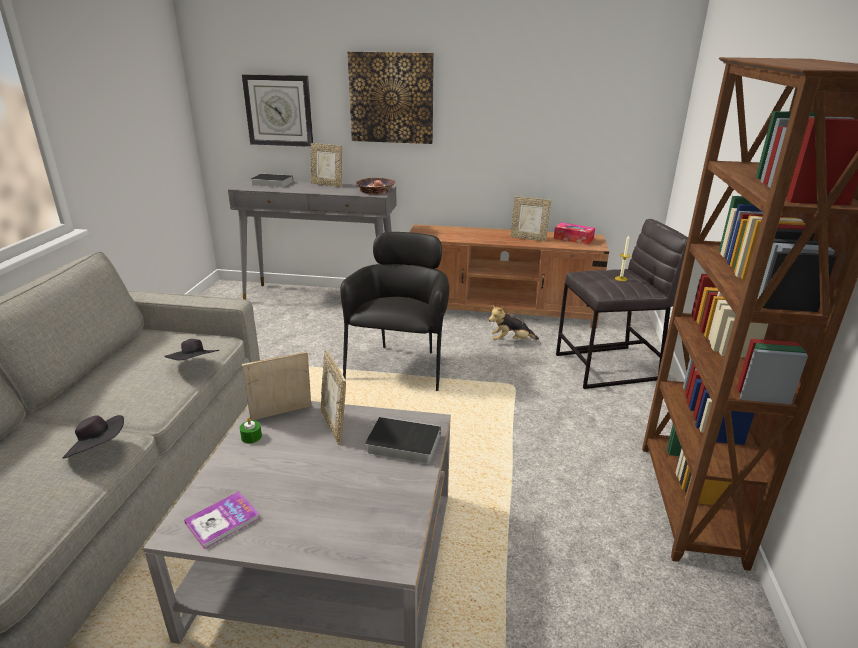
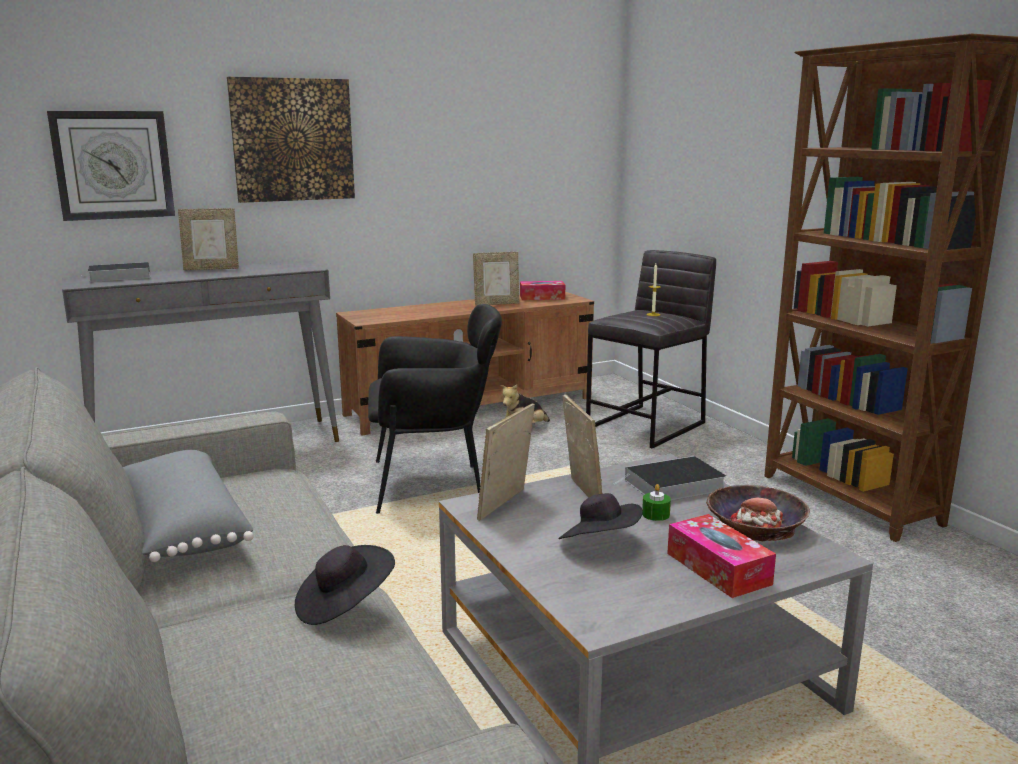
camera: 35 degrees left, 10 degrees down
(125, 364) = (181, 528): none -> grey pillow
(195, 366) = (299, 499): black hat -> black hat (600, 543)
(222, 521) = (626, 597): book -> none
(251, 437) = (511, 531): green candle -> green candle (655, 514)
(308, 529) = (718, 568): none -> tissue box
(334, 426) = (581, 495): picture frame -> picture frame turned 135 degrees counterclockwise
(375, 191) = (297, 266): bowl -> bowl (755, 525)
(400, 364) = (433, 483): black armchair -> black armchair turned 105 degrees clockwise

